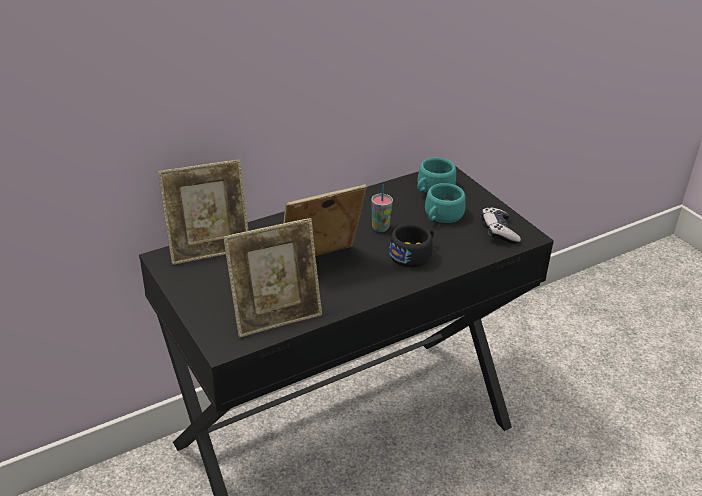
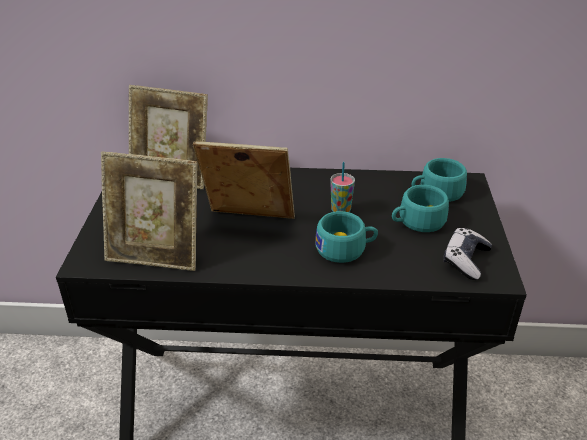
camera: 35 degrees right, 0 degrees up
(413, 255) = (346, 249): black cup -> turquoise cup

